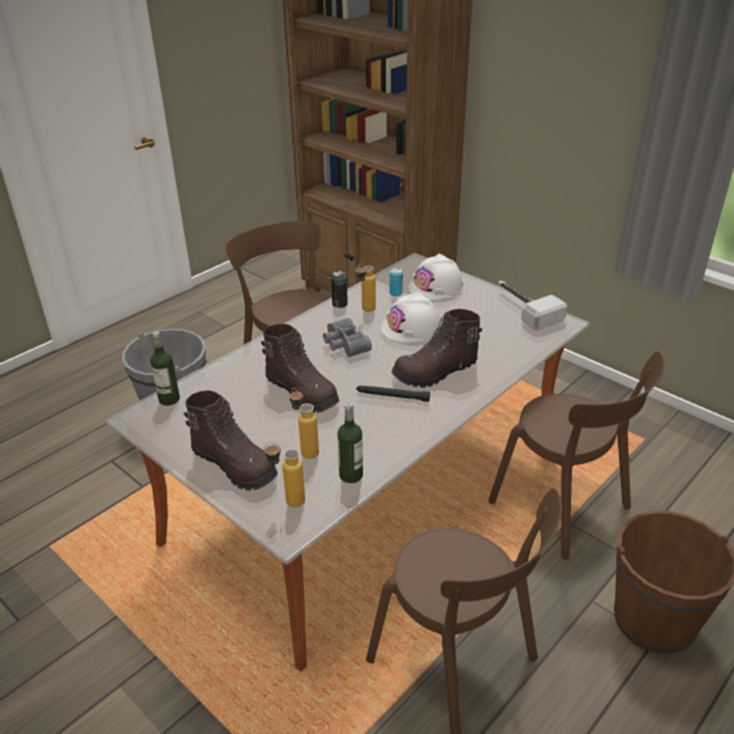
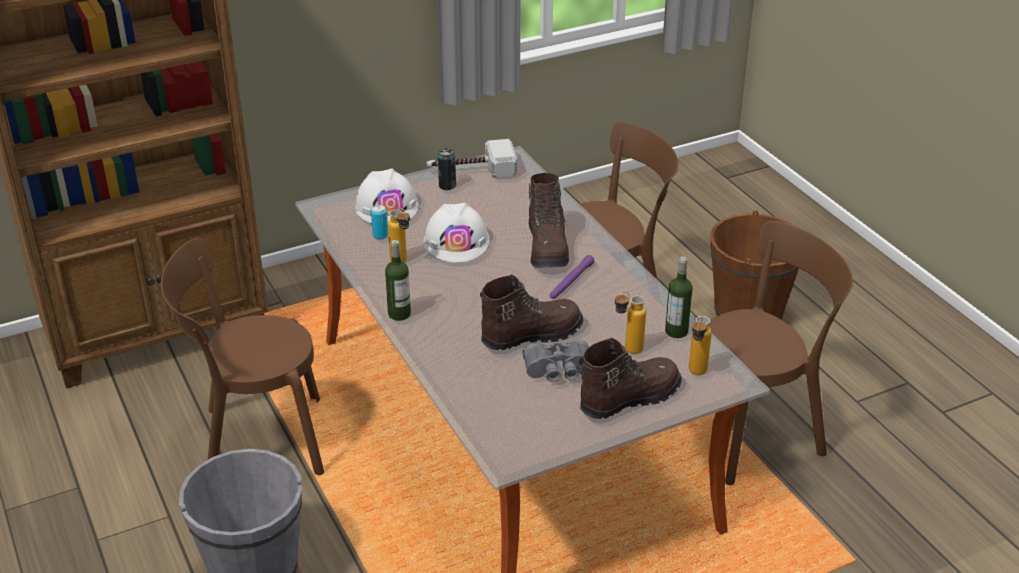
camera: 70 degrees left, 0 degrees up
(169, 399) = (487, 430): bottle -> bottle (399, 314)
(339, 304) = (372, 276): can -> can (447, 186)
(344, 345) = (460, 291): grey binoculars -> grey binoculars (558, 371)
(392, 396) = (571, 282): black flashlight -> purple flashlight

